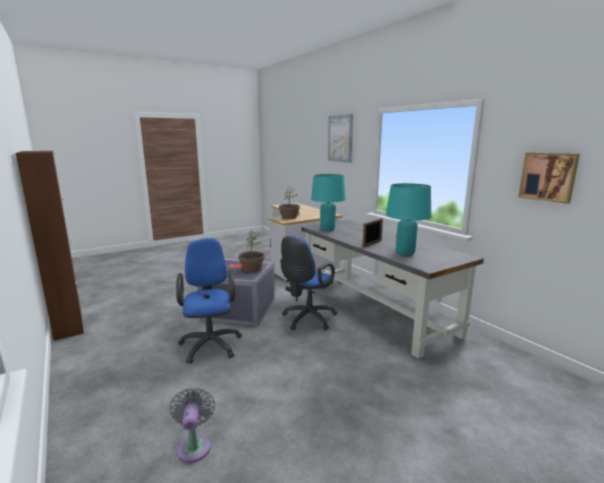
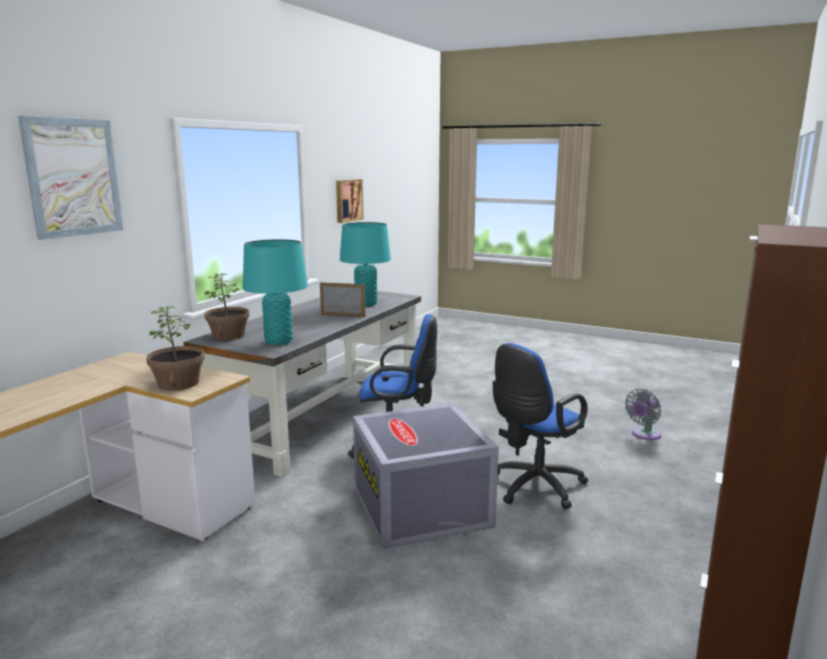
camera: 120 degrees left, 0 degrees up
(251, 269) = (409, 420): potted plant -> potted plant (229, 335)

